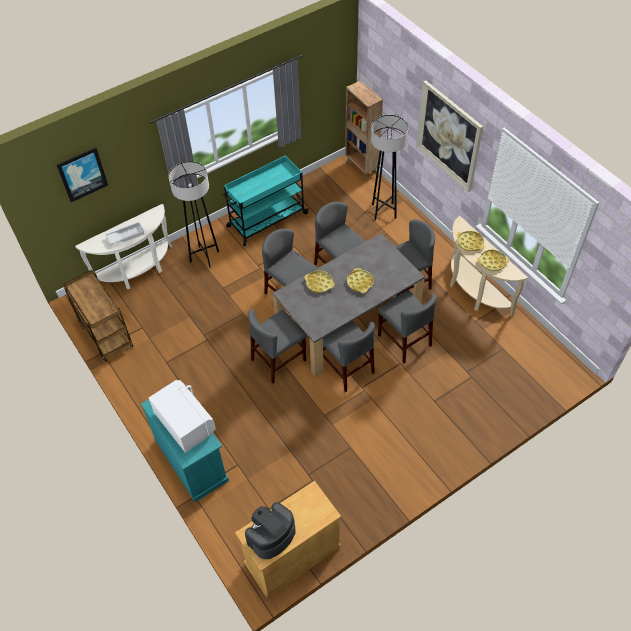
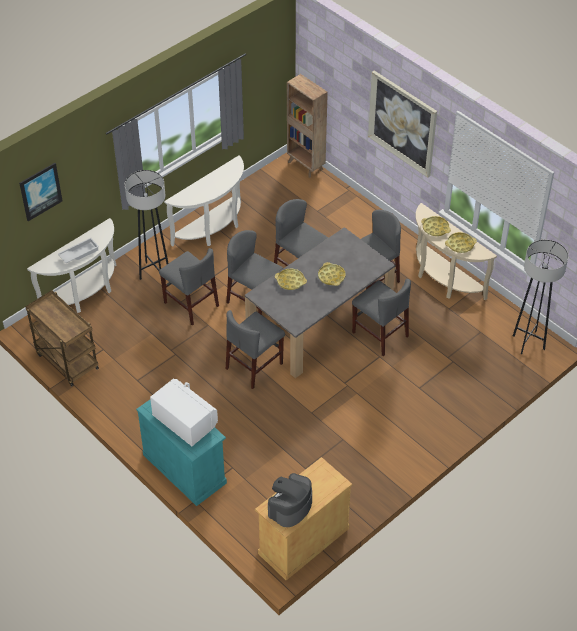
camera: 10 degrees left, 5 degrees down
(266, 220) = (213, 229): turquoise cart -> white console table
(346, 368) = (325, 366): grey chair -> grey chair (191, 304)
(384, 211) = (337, 208): grey floor lamp -> grey floor lamp (528, 342)

